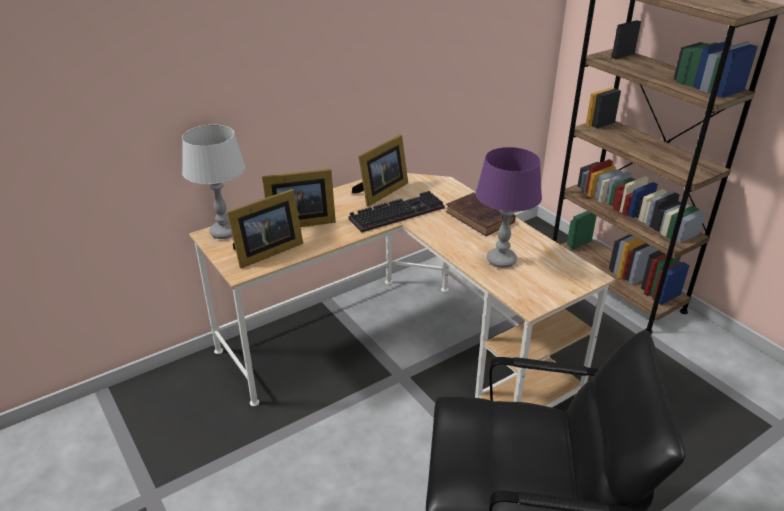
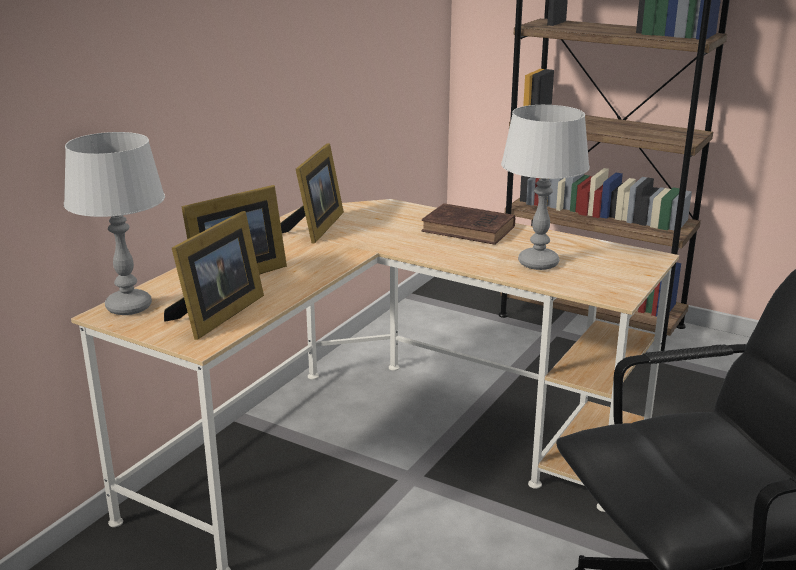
camera: 25 degrees left, 10 degrees down
(397, 212) = (360, 242): keyboard -> none
(501, 260) = (538, 263): purple table lamp -> grey table lamp

